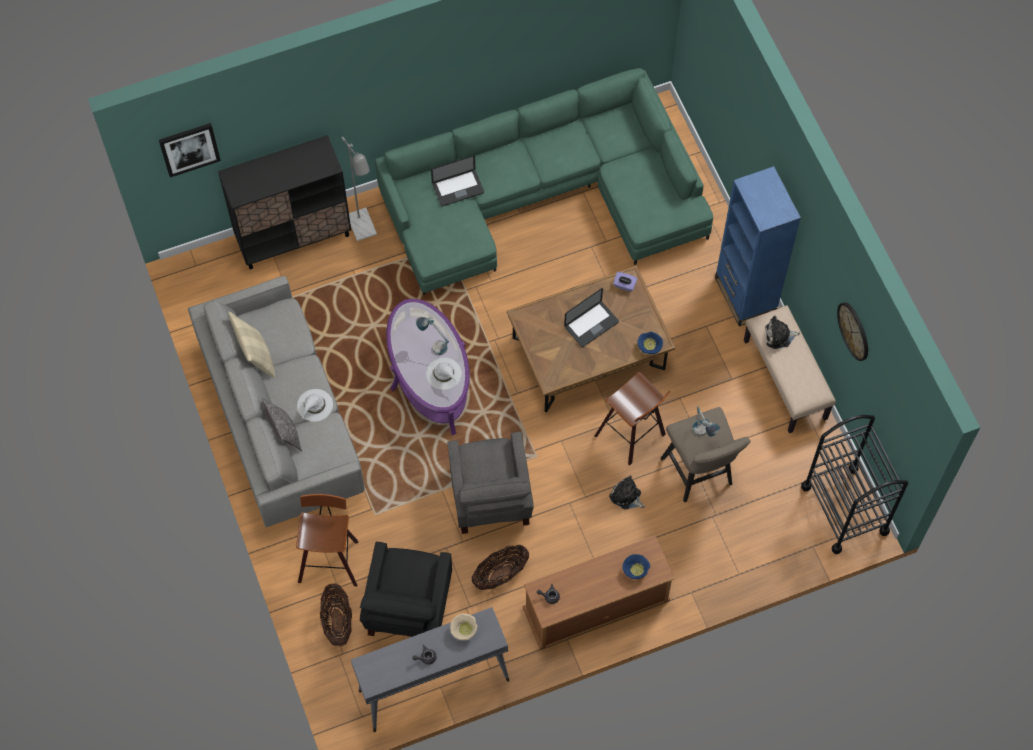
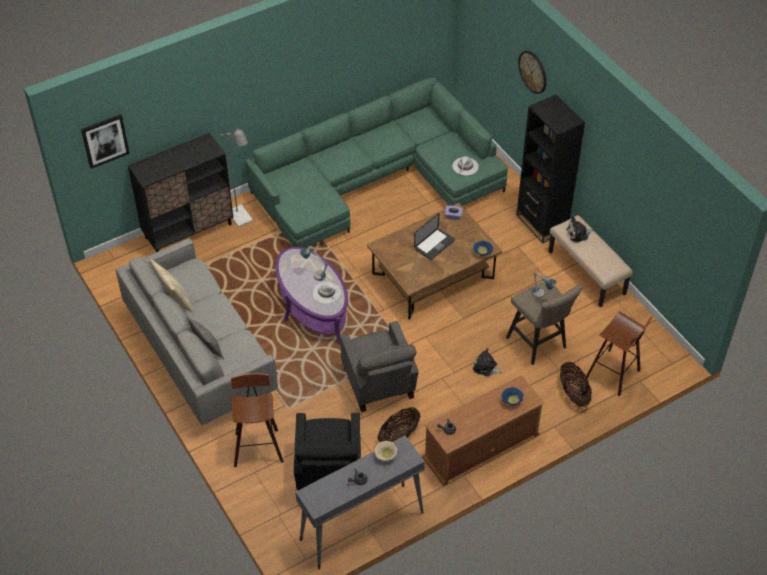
camera: 10 degrees left, 15 degrees down
(314, 405) = (228, 326): white hat -> white hat (465, 166)
(337, 621) = (272, 490): basket -> basket (573, 393)
(458, 188) = (312, 173): laptop -> none
(633, 435) = (480, 325): stool -> stool (615, 374)
(745, 295) = (541, 223): blue bookcase -> black bookcase
(845, 509) = (657, 352): black cart -> none
(854, 331) = (644, 193): wall clock -> wall clock (533, 71)

